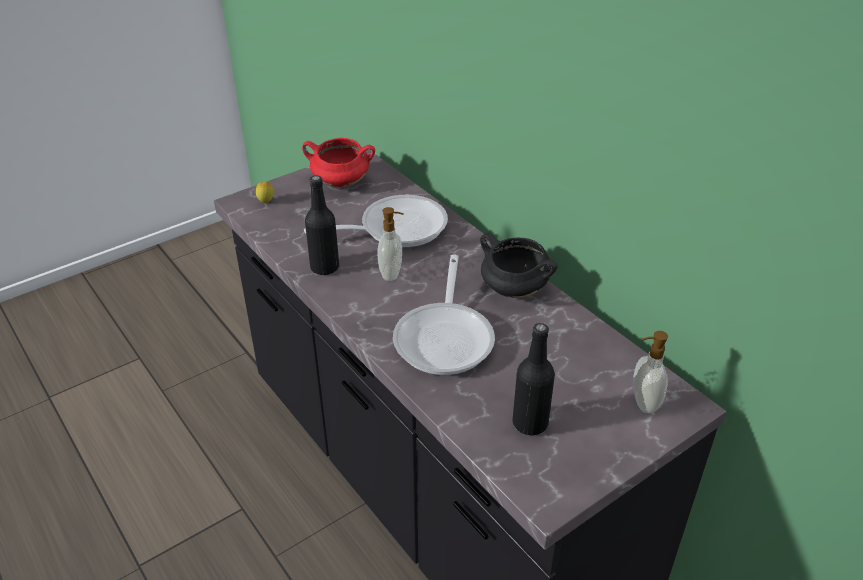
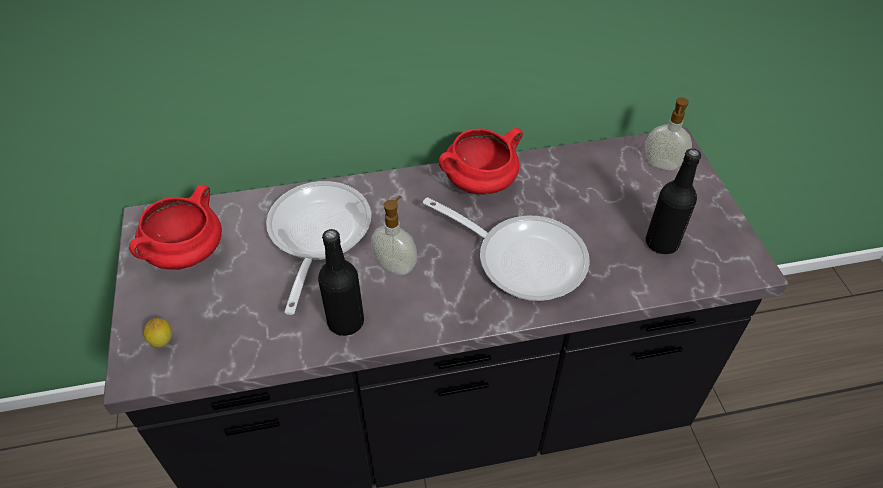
camera: 65 degrees left, 10 degrees up
(513, 290) = (479, 184): black cooking pot -> red cooking pot

